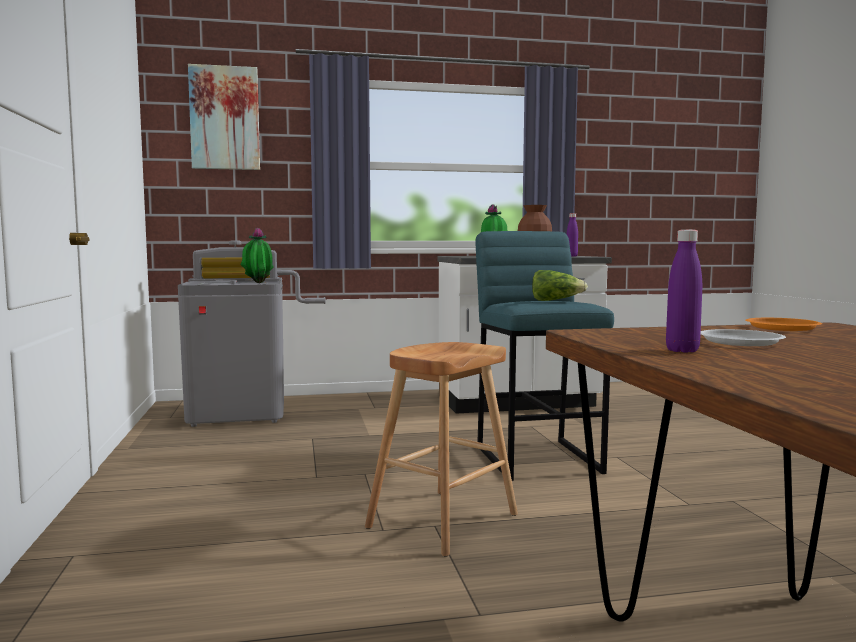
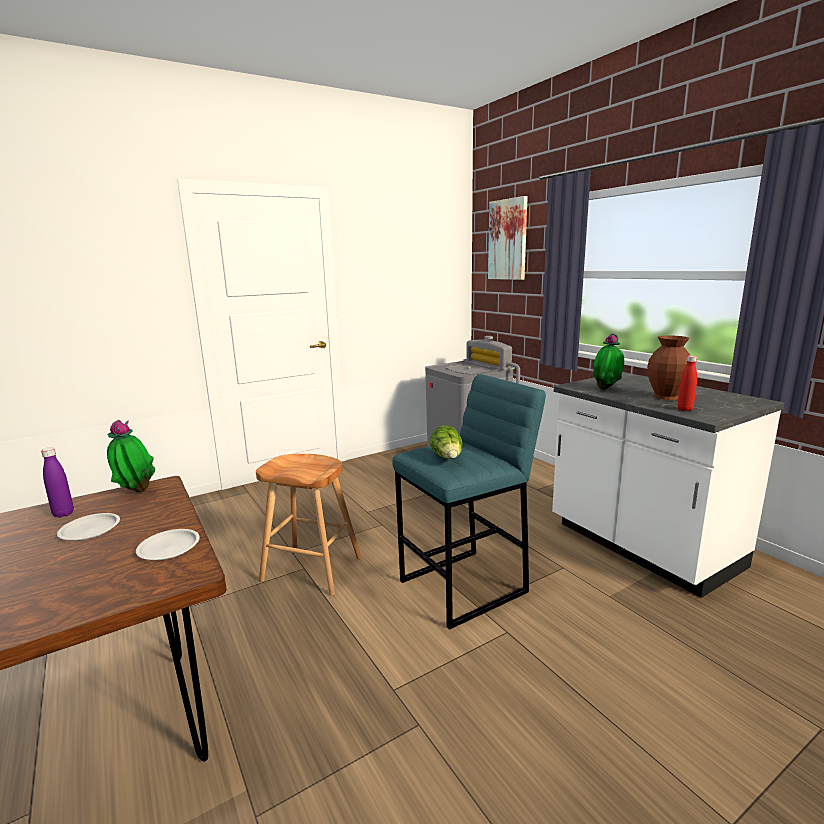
camera: 70 degrees right, 10 degrees up
(257, 283) = (459, 373): potted plant -> potted plant (135, 492)
(571, 256) = (685, 409): purple bottle -> red bottle
(782, 328) = (169, 548): orange plate -> white plate

